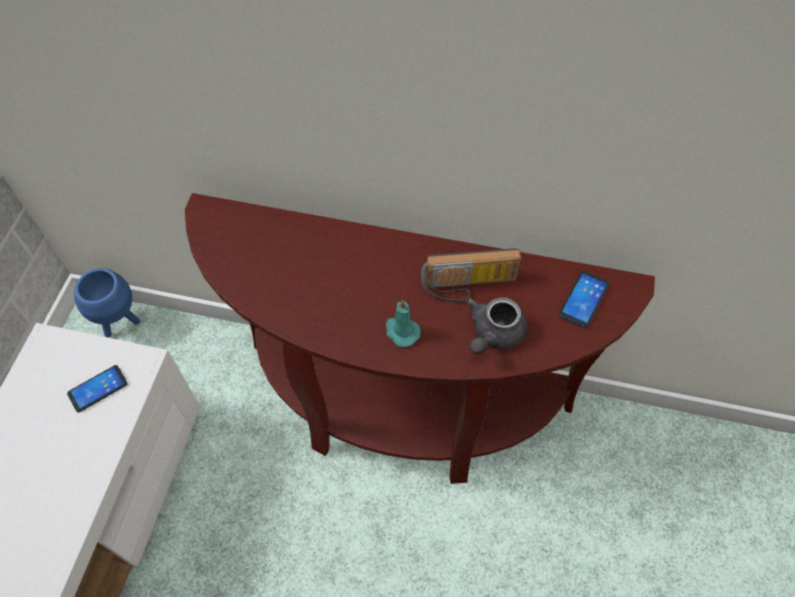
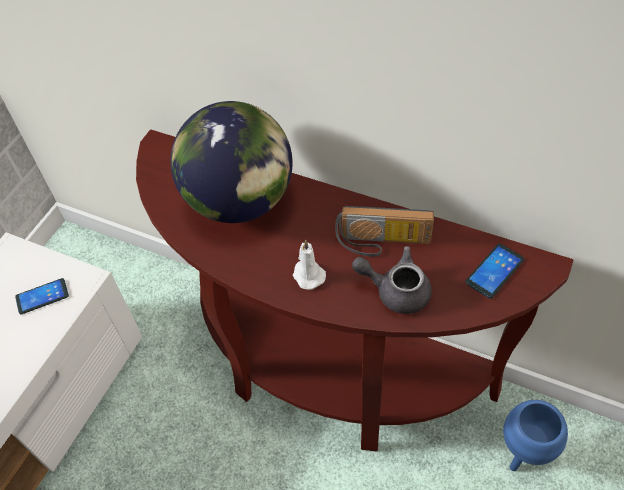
camera: 15 degrees right, 5 degrees down
(120, 322) = (91, 251): blue planter -> blue planter (524, 453)
(311, 262) = (240, 201): none -> globe
(401, 331) = (308, 275): turquoise candle -> white candle
(493, 334) = (395, 290): grey teapot -> grey teapot turned 60 degrees clockwise

